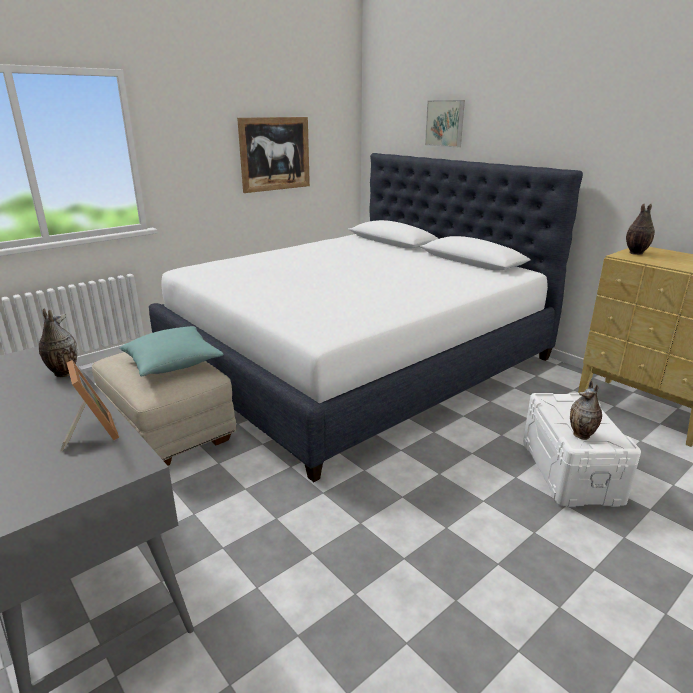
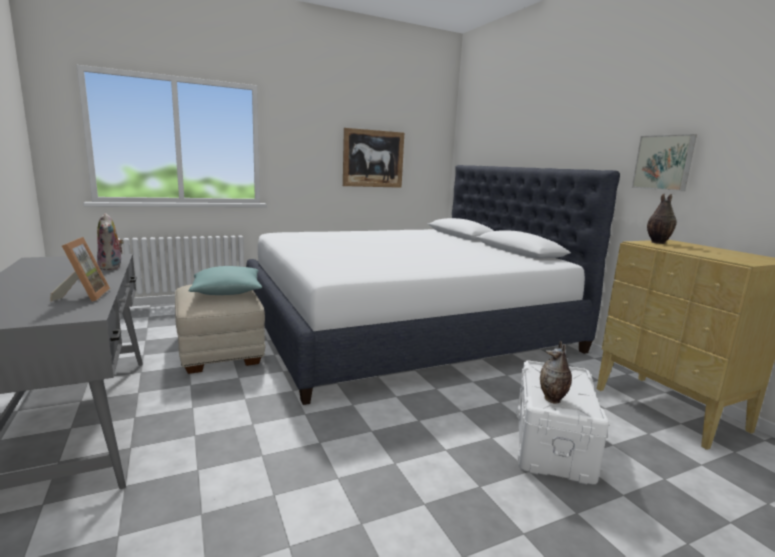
camera: 15 degrees right, 10 degrees down
(63, 373) = (112, 267): vase -> plush toy
(445, 123) = (513, 138): picture -> picture (664, 162)

